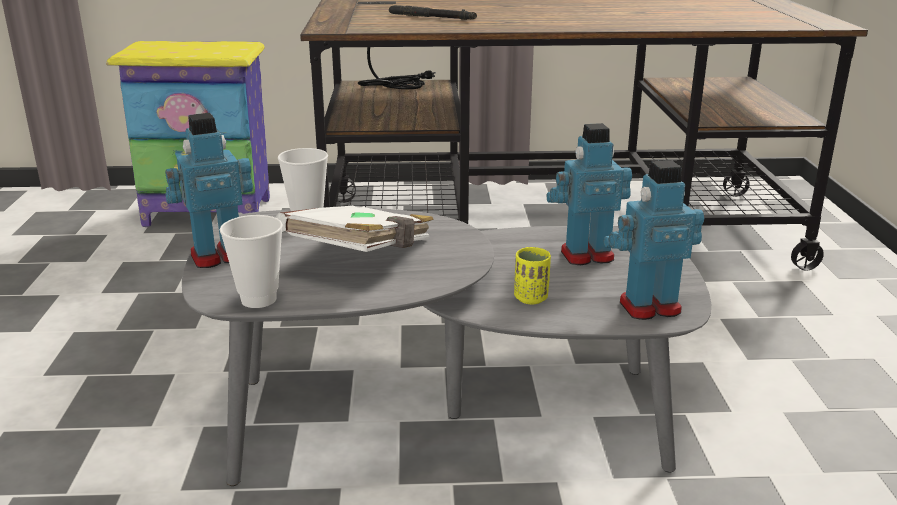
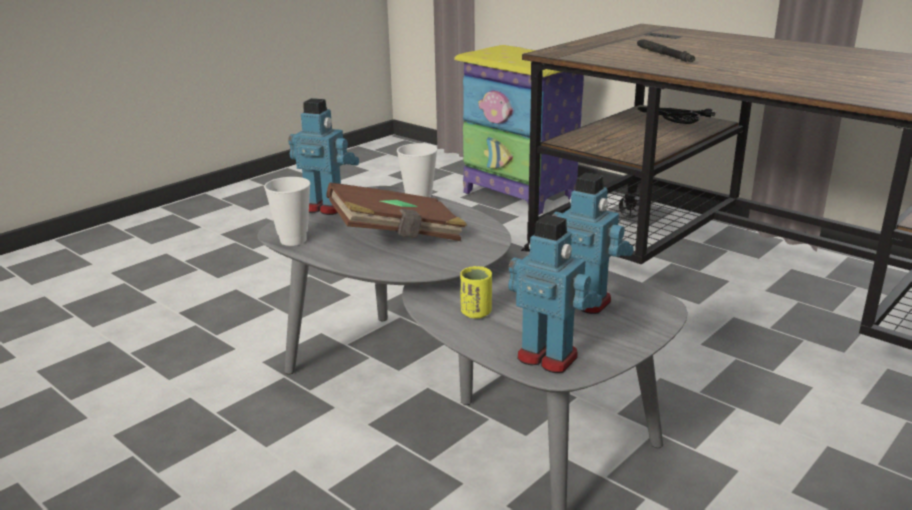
camera: 45 degrees right, 0 degrees up
(363, 256) = (397, 237): white book -> brown book

